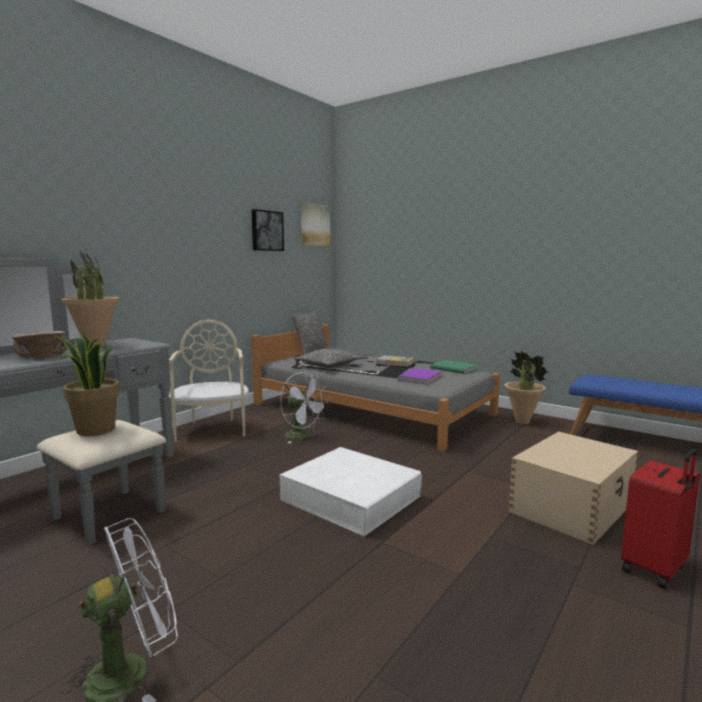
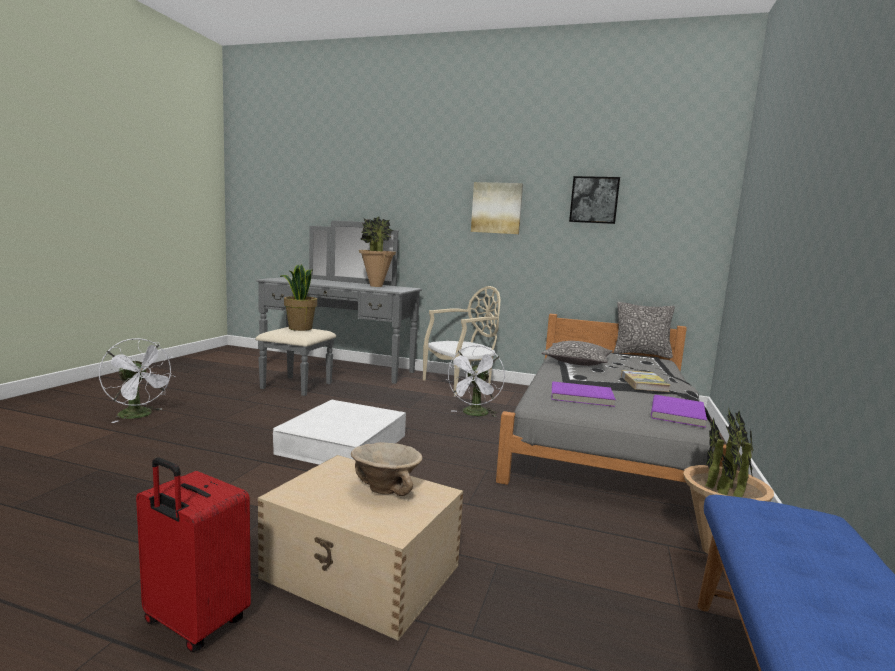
camera: 70 degrees right, 0 degrees up
(41, 356) = (335, 283): beige bowl -> beige bowl (386, 488)
(314, 225) = (687, 190): picture -> picture (496, 208)
(454, 368) = (679, 413): green book -> purple book

